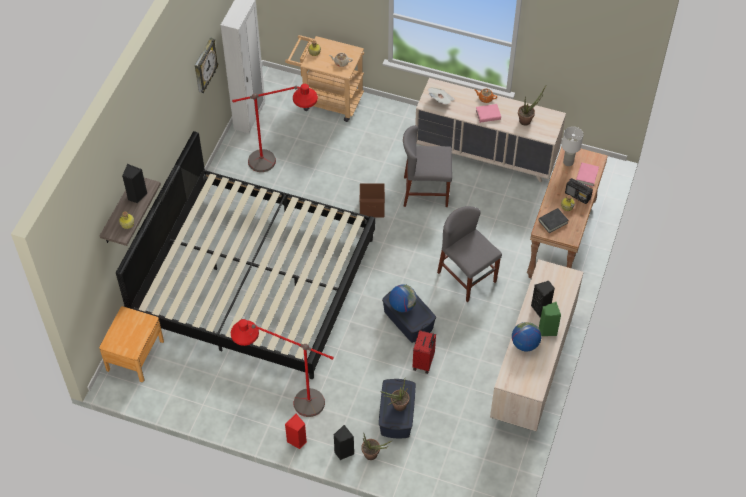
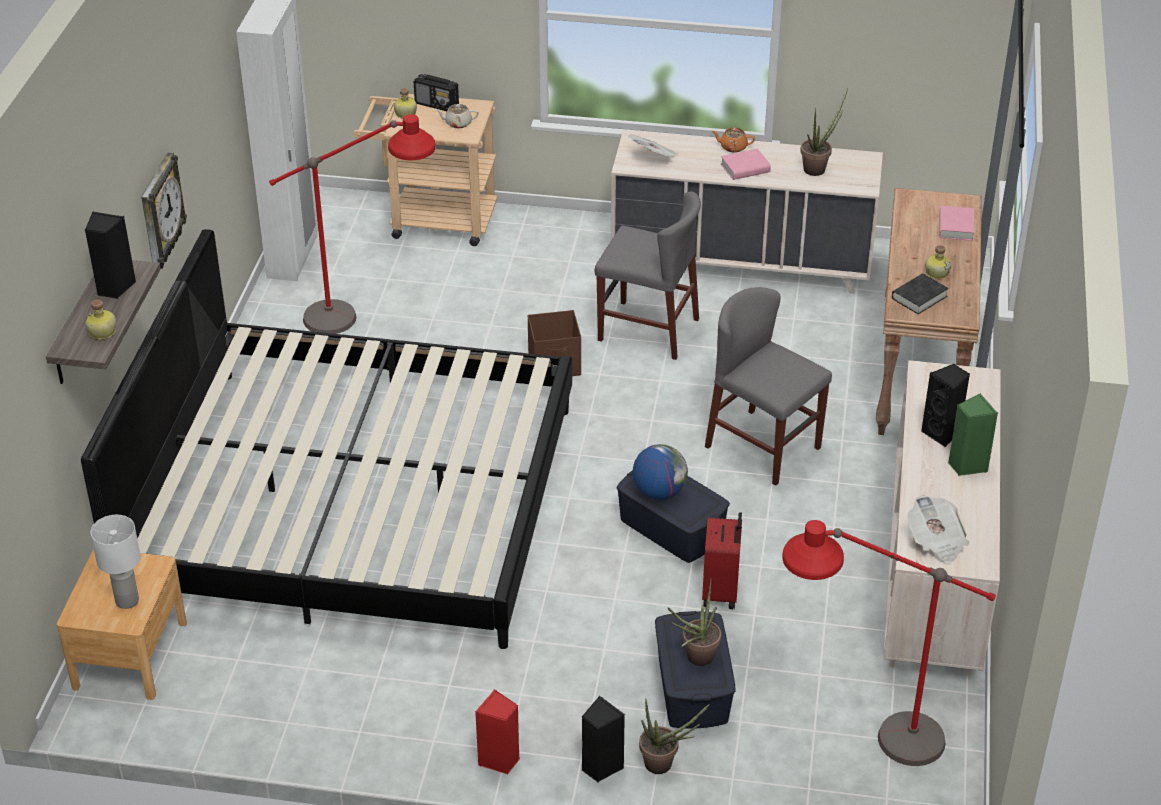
camera: 10 degrees left, 15 degrees down
(204, 66) = (213, 108): wall clock -> wall clock (160, 212)
(286, 400) = (461, 692): red floor lamp -> red floor lamp (863, 742)
(425, 192) = (648, 329): grey chair -> grey chair turned 150 degrees counterclockwise
(518, 374) = (936, 542): none -> newspaper
(525, 344) = (931, 492): globe -> none
(568, 162) = (915, 211): white table lamp -> white table lamp (128, 600)
(578, 196) = (950, 256): radio -> radio (437, 105)

